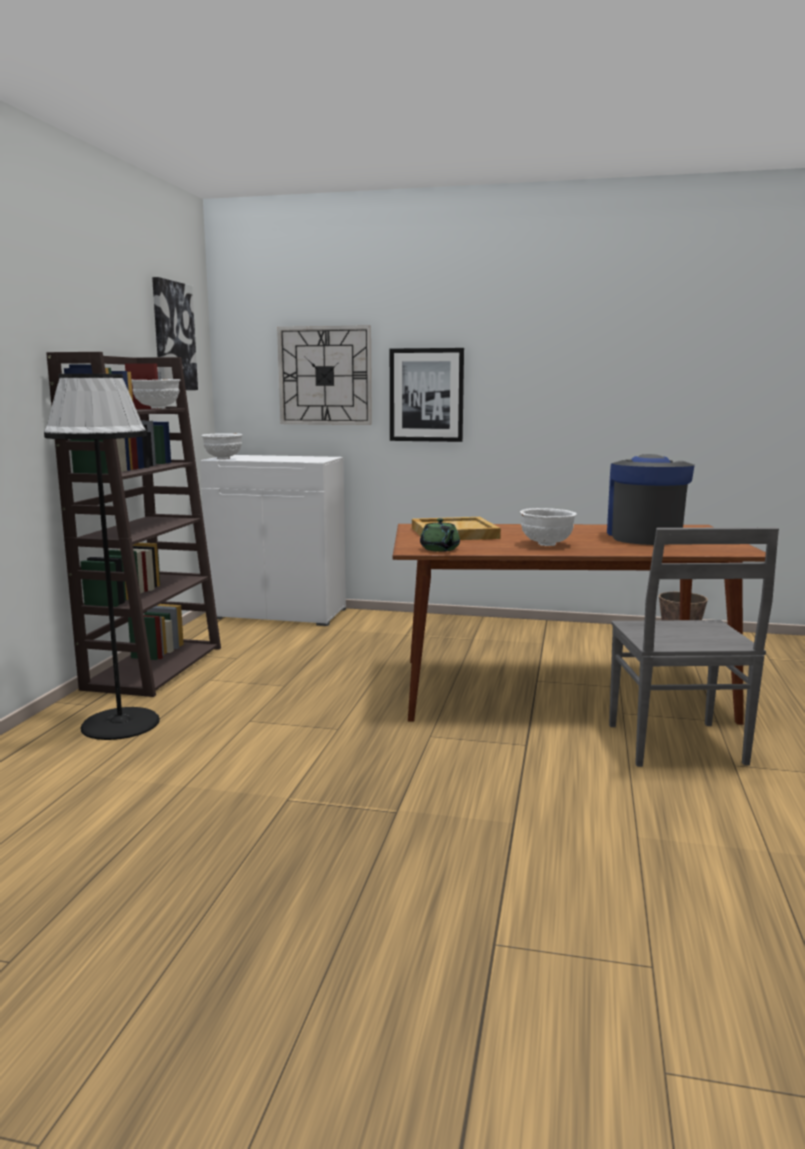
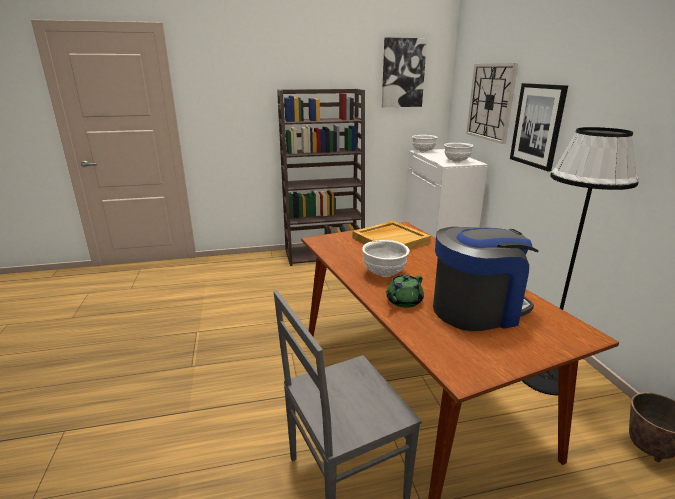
camera: 65 degrees right, 10 degrees up
(121, 723) = (257, 269): black floor lamp -> black floor lamp (545, 376)
(156, 408) = (346, 119): white bowl -> white bowl (456, 161)
(440, 549) = (328, 246): green teapot -> green teapot (403, 301)

